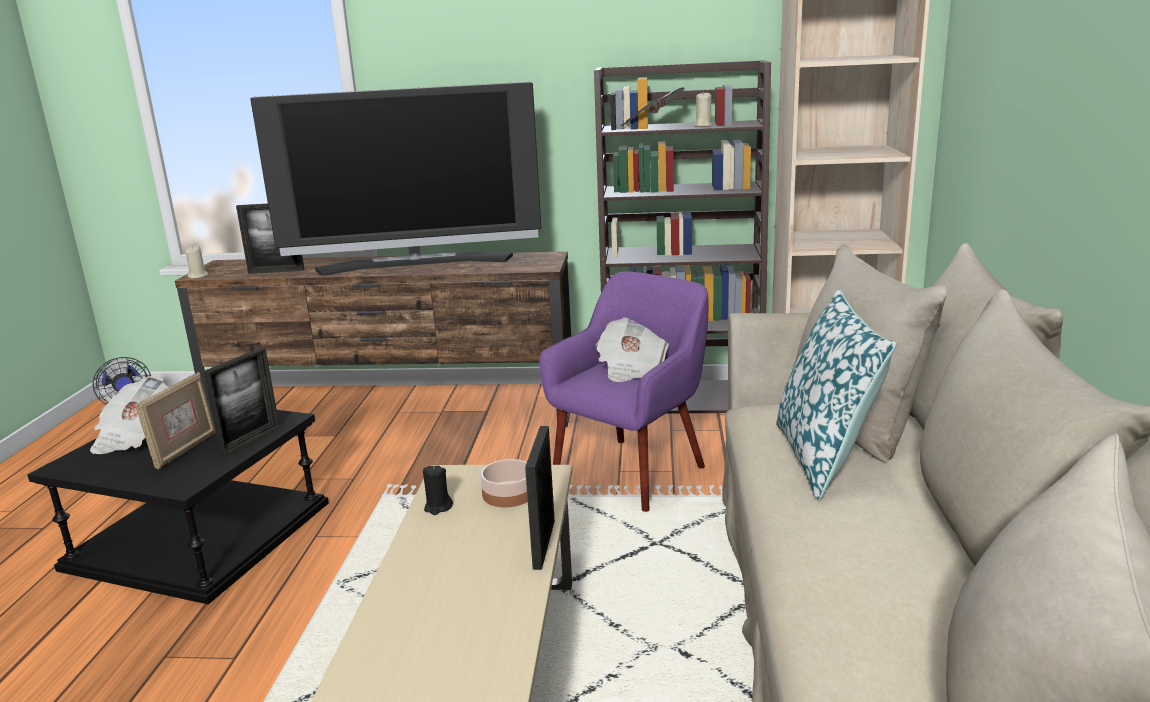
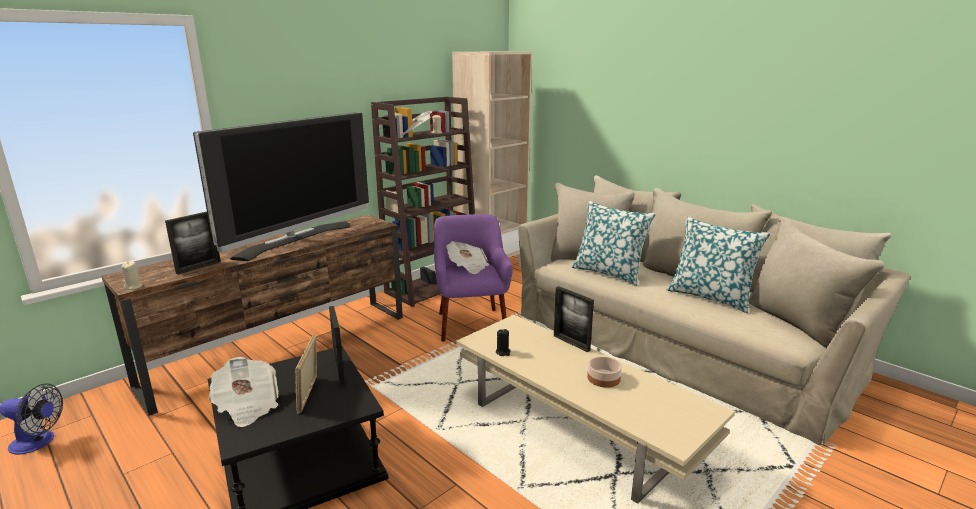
camera: 50 degrees left, 0 degrees up
(184, 450) = (309, 394): picture frame -> picture frame turned 150 degrees counterclockwise
(508, 494) = (517, 335): bowl -> bowl (604, 378)
(930, 594) = (710, 297): none -> pillow

